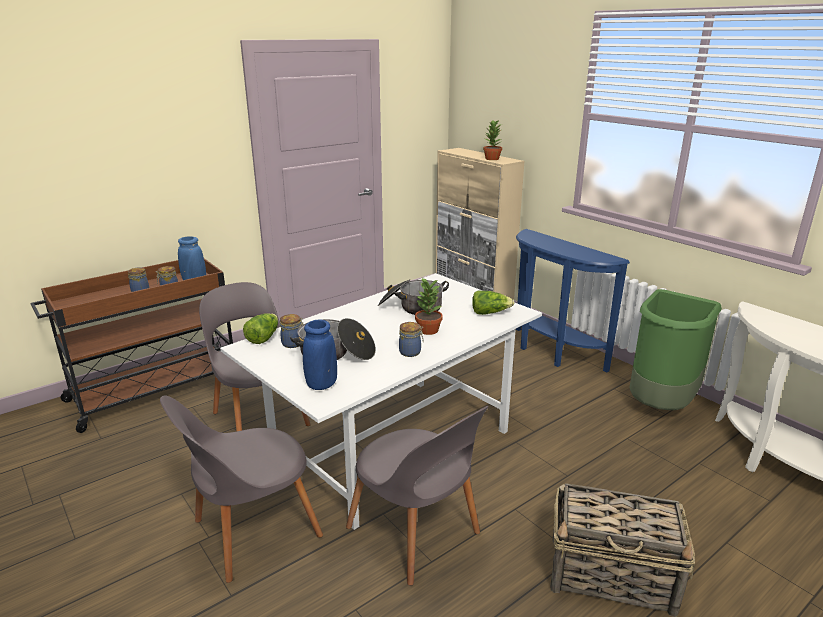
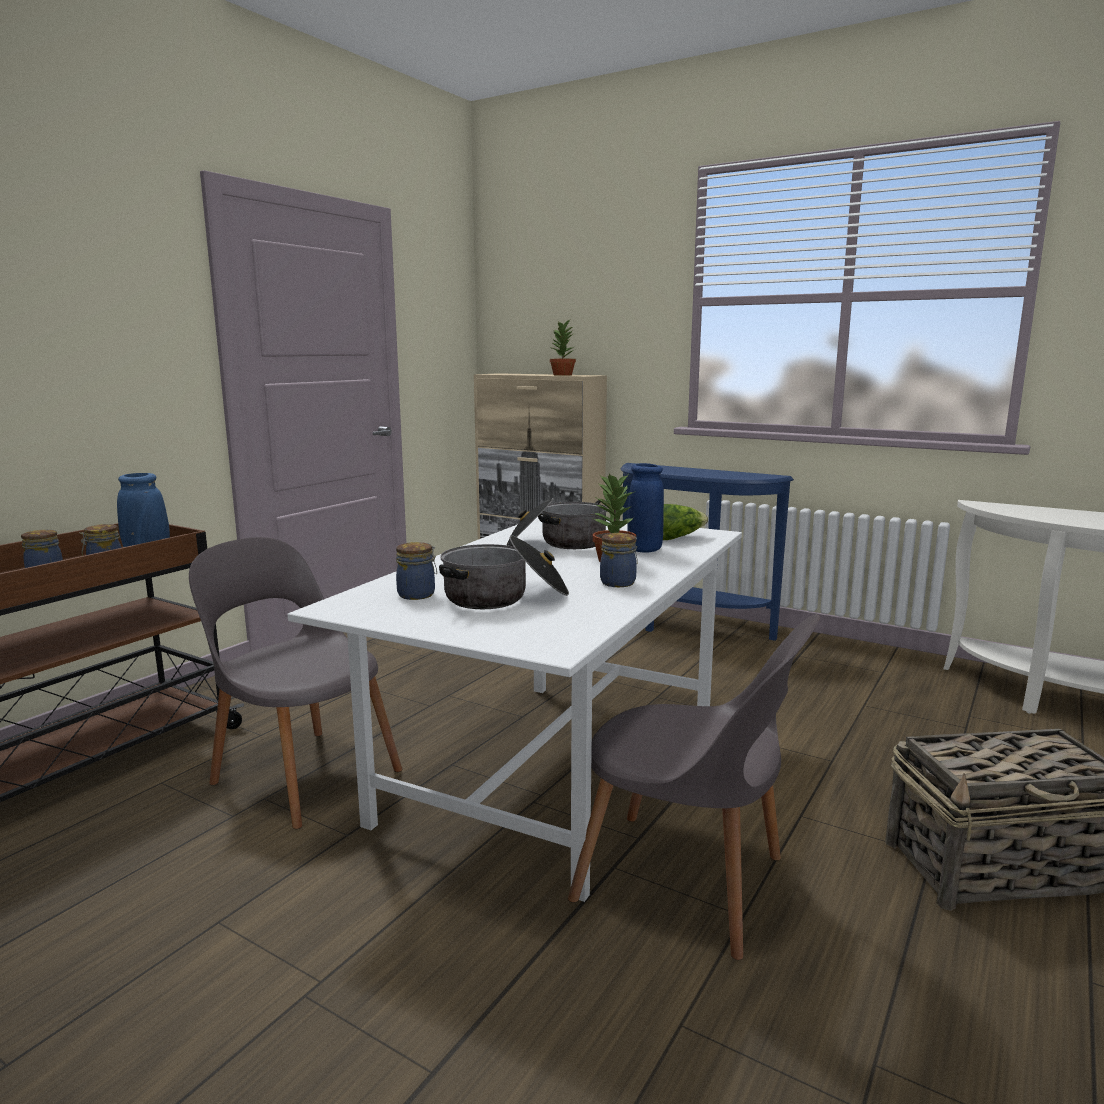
camera: 20 degrees left, 10 degrees down
(252, 531) = (402, 950): grey chair -> none
(263, 337) = (356, 594): lettuce -> none
(322, 384) = (525, 630): blue vase -> blue vase (644, 550)
(660, 405) = (869, 664): green trash can -> none

